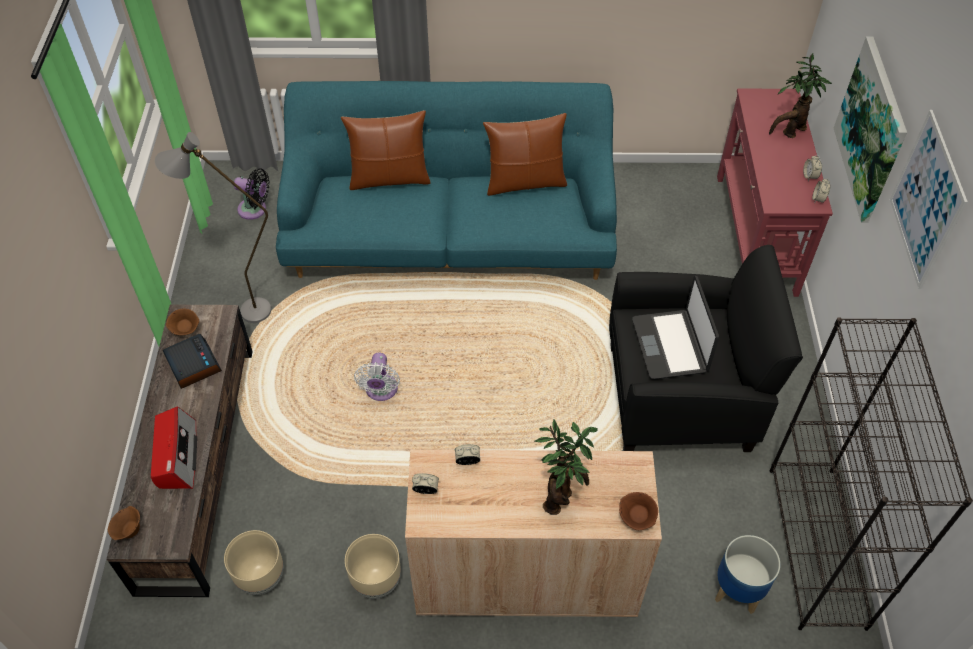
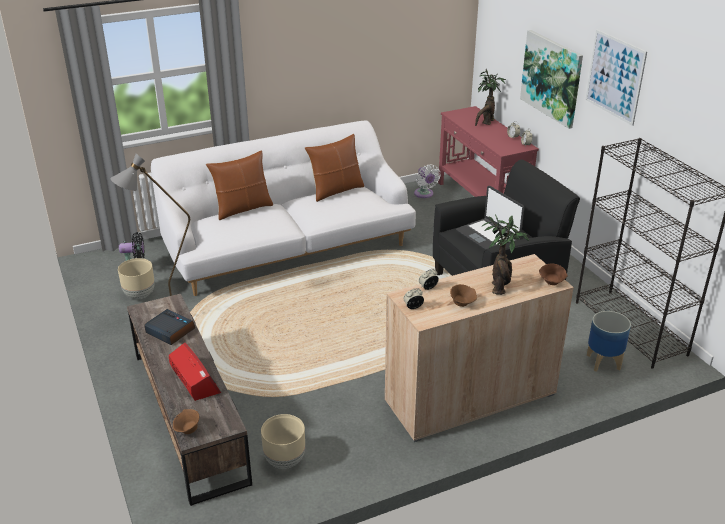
camera: 25 degrees left, 20 degrees down
(186, 330) = (150, 315): brown bowl -> brown bowl (462, 303)
(376, 581) = (371, 434): beige planter -> beige planter (140, 295)
(381, 391) = (299, 336): white fan -> white fan (424, 194)
(450, 233) = (287, 247): turquoise sofa -> white sofa

